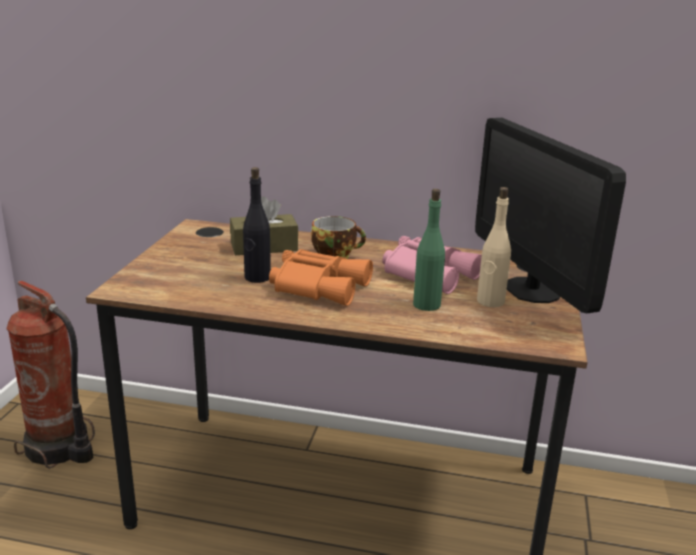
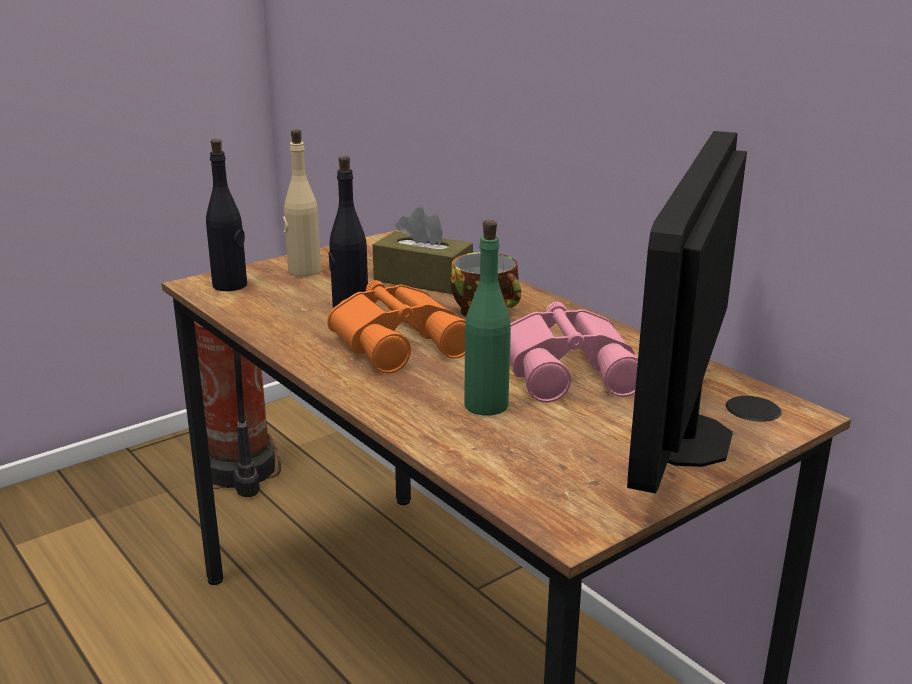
camera: 40 degrees right, 0 degrees up
(144, 284) = (230, 285): none -> black bottle
(490, 301) = (584, 432): beige bottle -> beige bottle (304, 271)

